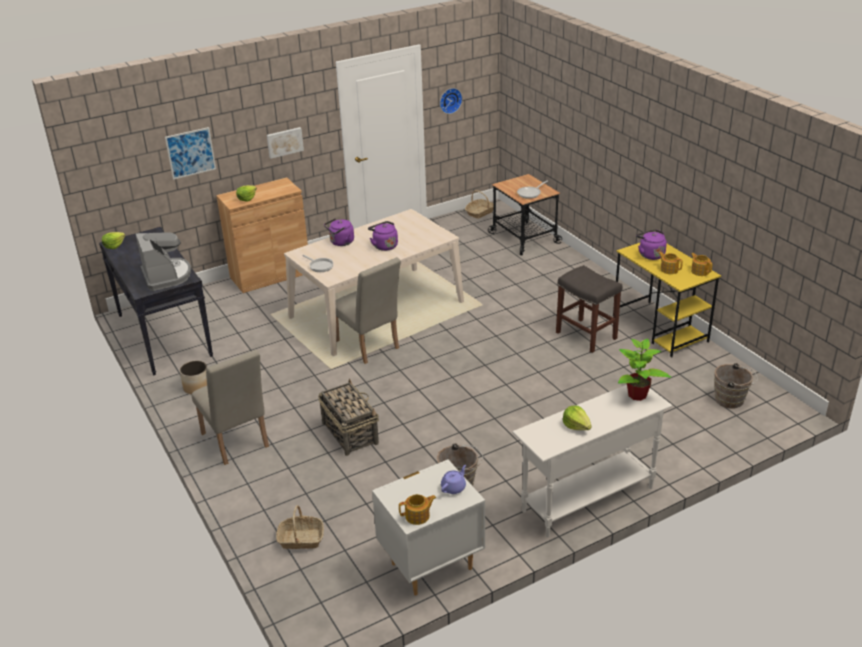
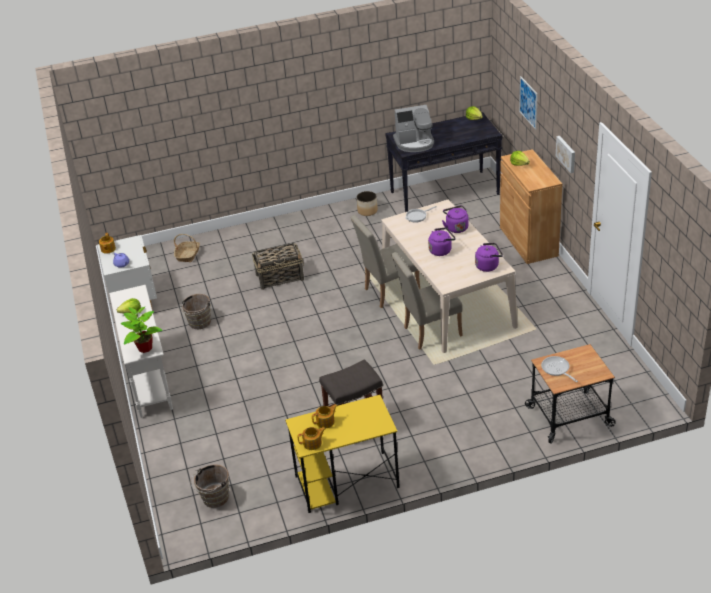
camera: 105 degrees right, 5 degrees up
(236, 443) = (294, 229): beige chair -> beige chair (428, 332)
(449, 100) = (661, 255): wall clock -> none
(480, 212) = (642, 389): basket -> none
(650, 254) = (360, 416): purple kettle -> purple kettle (488, 266)

